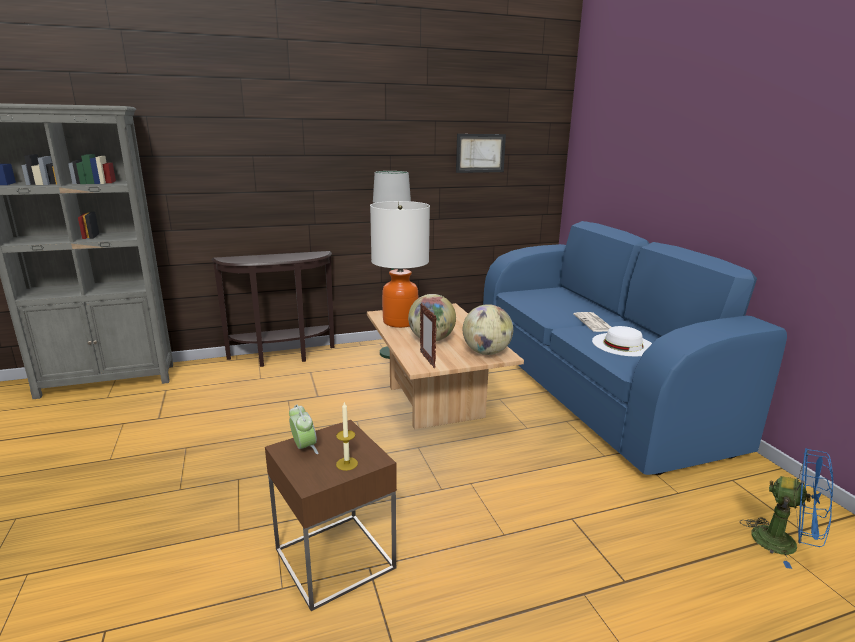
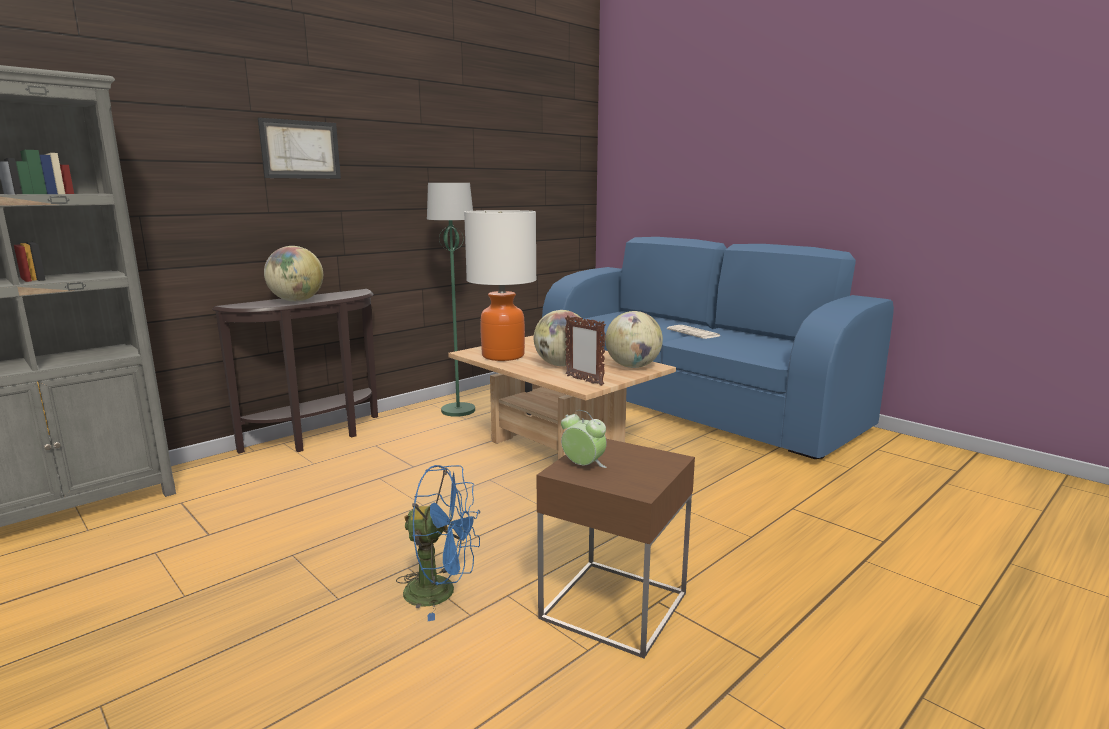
camera: 25 degrees left, 5 degrees down
(265, 259) = (296, 301): none -> globe
(347, 464) = (649, 468): candle -> none
(480, 153) = (519, 167): picture -> picture (300, 149)
(623, 344) = (742, 344): white hat -> none
(785, 544) = (958, 483): blue fan -> blue fan (441, 592)

